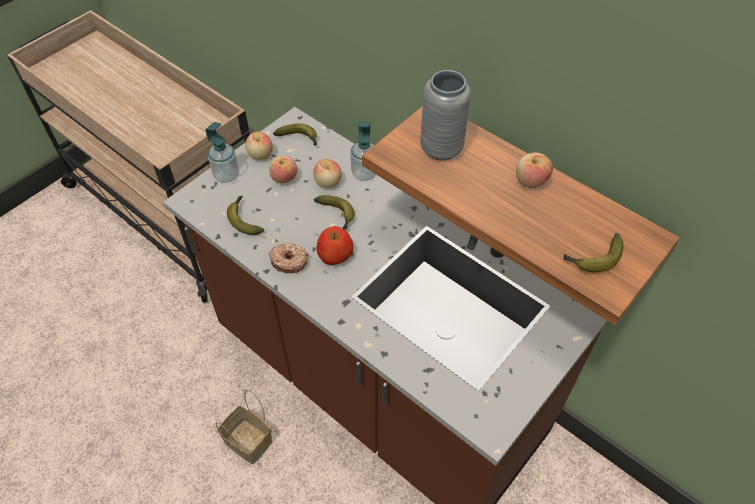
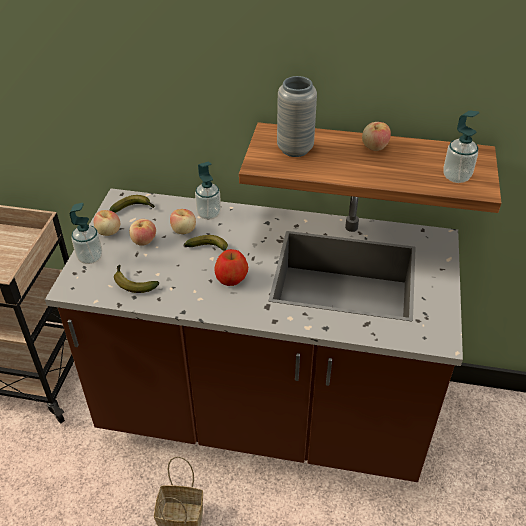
camera: 30 degrees left, 10 degrees down
(289, 261) = (197, 297): donut -> none
(593, 259) = (456, 177): banana -> soap dispenser

